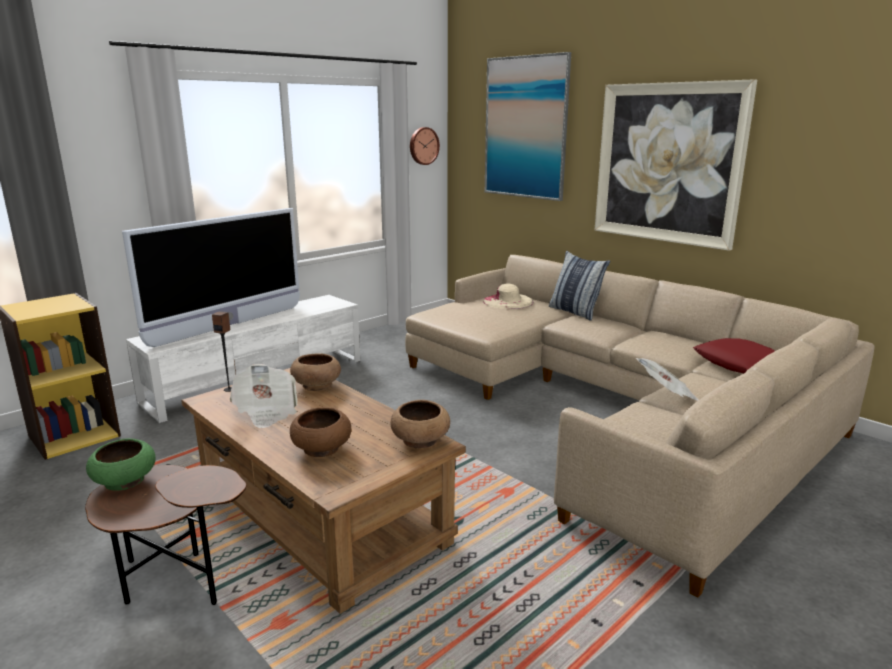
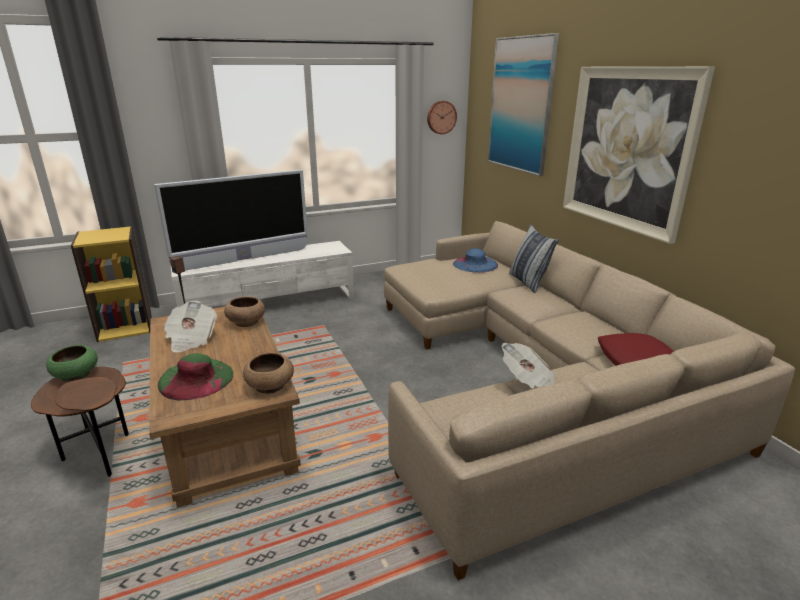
camera: 20 degrees right, 5 degrees up
(321, 449) = (196, 379): brown bowl -> green hat
(507, 301) = (475, 264): beige hat -> blue hat

